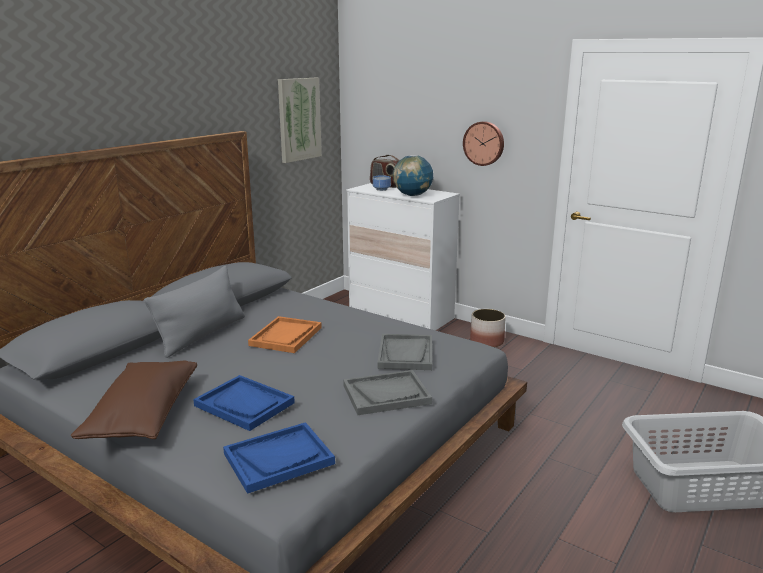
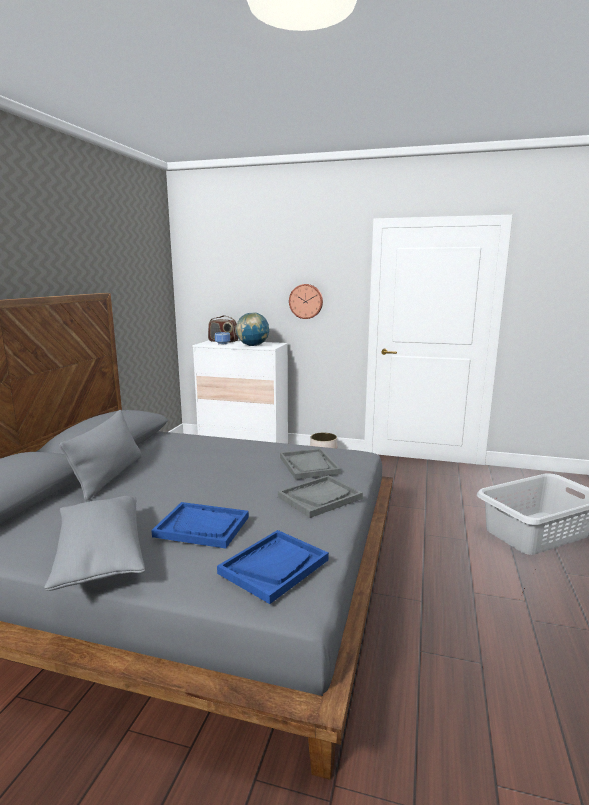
camera: 20 degrees left, 5 degrees down
(143, 415) = (100, 556): brown pillow -> grey pillow
(286, 336) = (194, 466): orange tray -> none
(299, 119) = (145, 287): picture -> none

